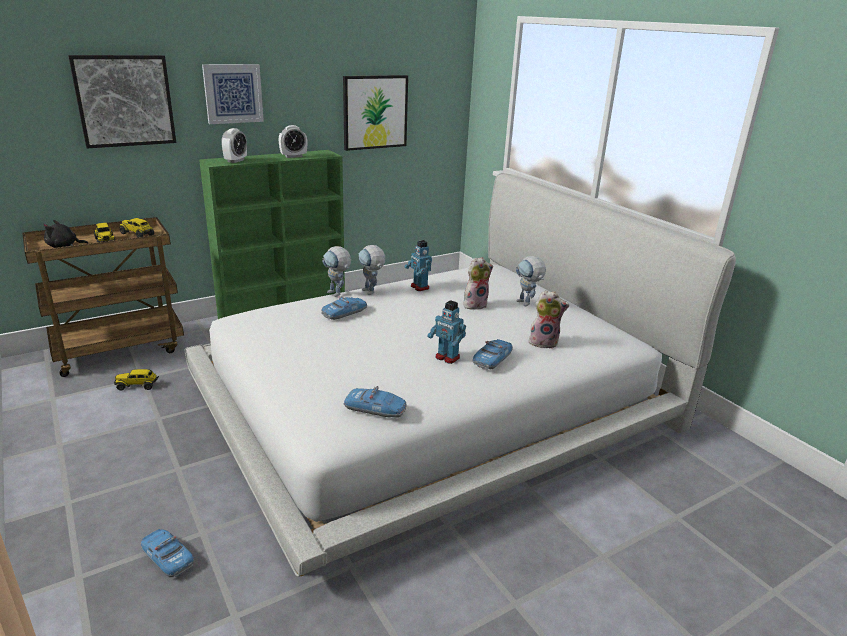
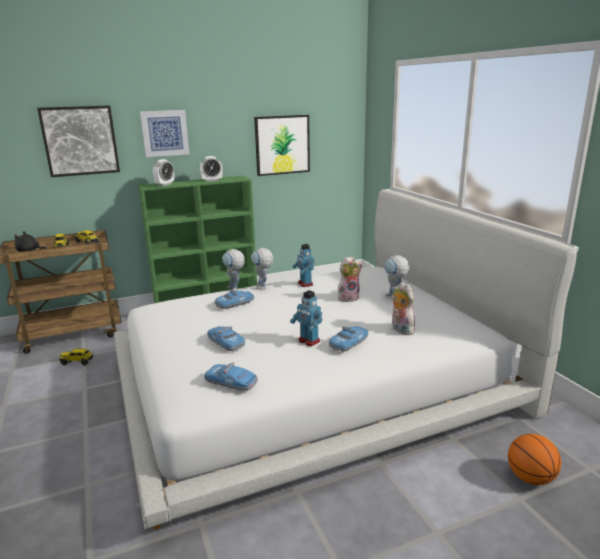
camera: 10 degrees right, 5 degrees down
(167, 557) = (52, 504): toy car -> toy car (225, 342)
(544, 342) = (400, 330): plush toy -> plush toy turned 135 degrees counterclockwise
(683, 495) = (530, 478): none -> basketball

